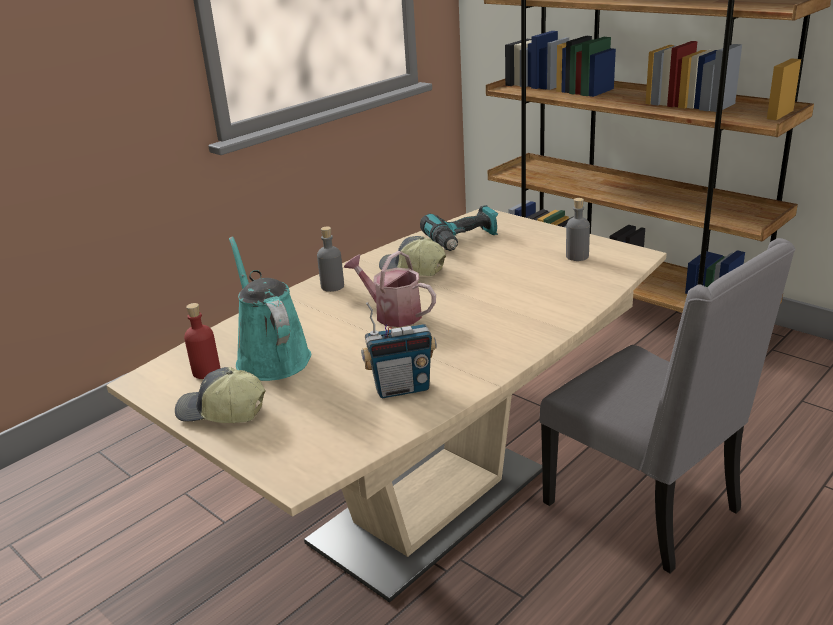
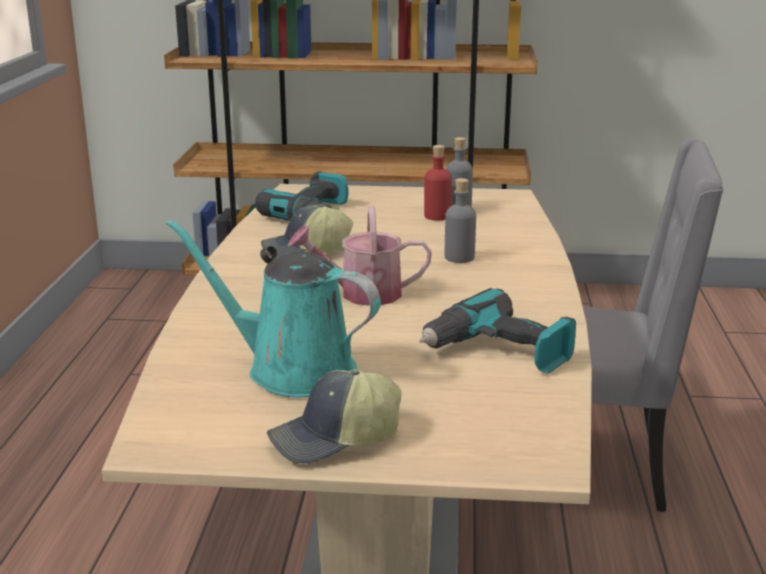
camera: 40 degrees left, 5 degrees down
(206, 371) = (232, 408): red bottle -> red bottle (437, 216)
(332, 286) = (237, 286): grey bottle -> grey bottle (459, 257)
(402, 388) = (498, 353): radio -> power drill

